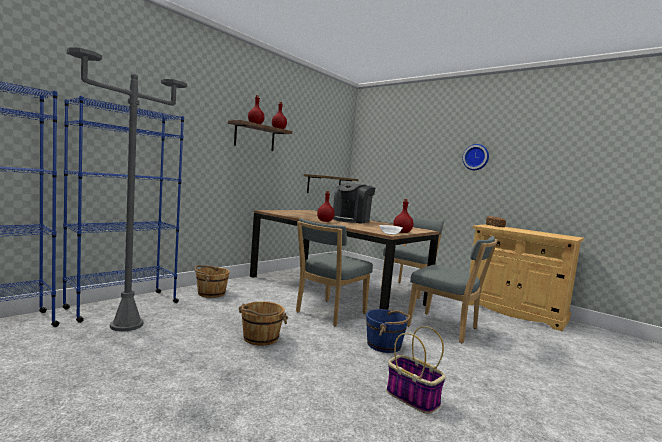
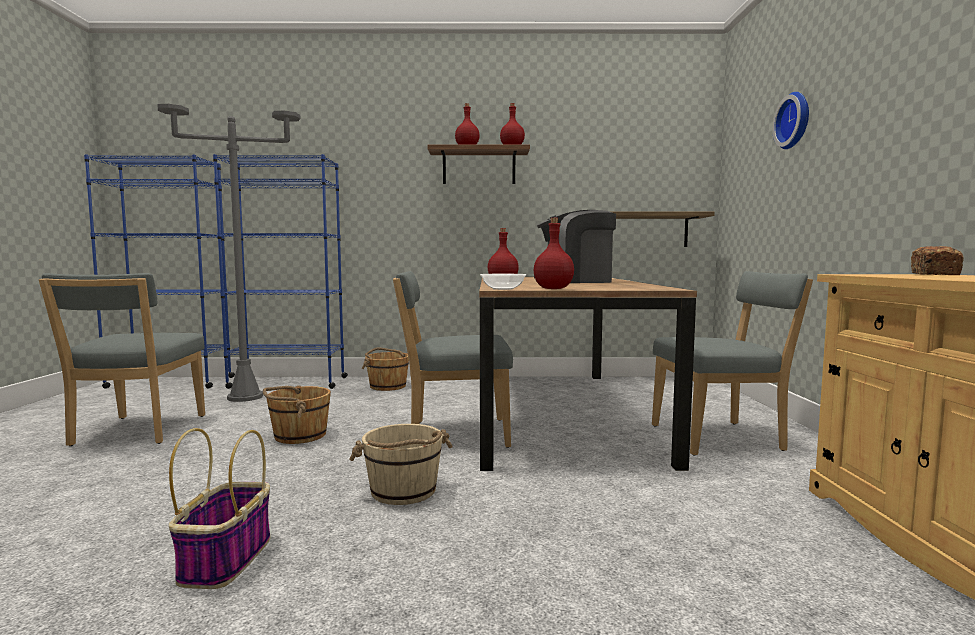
camera: 50 degrees right, 0 degrees up
(384, 345) = (403, 491): blue bucket -> beige bucket
(445, 328) = (596, 511): grey chair -> grey chair (136, 432)
(476, 157) = (915, 86): wall clock -> wall clock (795, 121)

